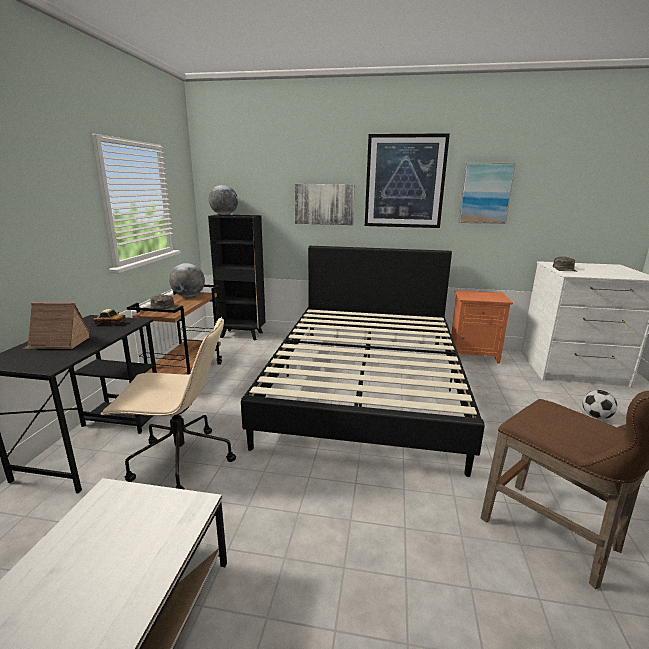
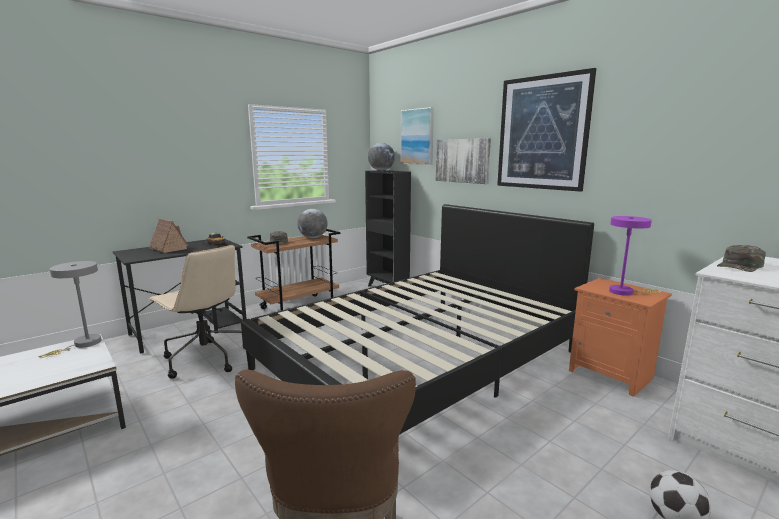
camera: 40 degrees right, 5 degrees down
(112, 498) = (83, 344): none -> grey table lamp
(485, 193) = (646, 145): picture -> picture (417, 137)
(485, 296) = (625, 292): none -> purple table lamp

